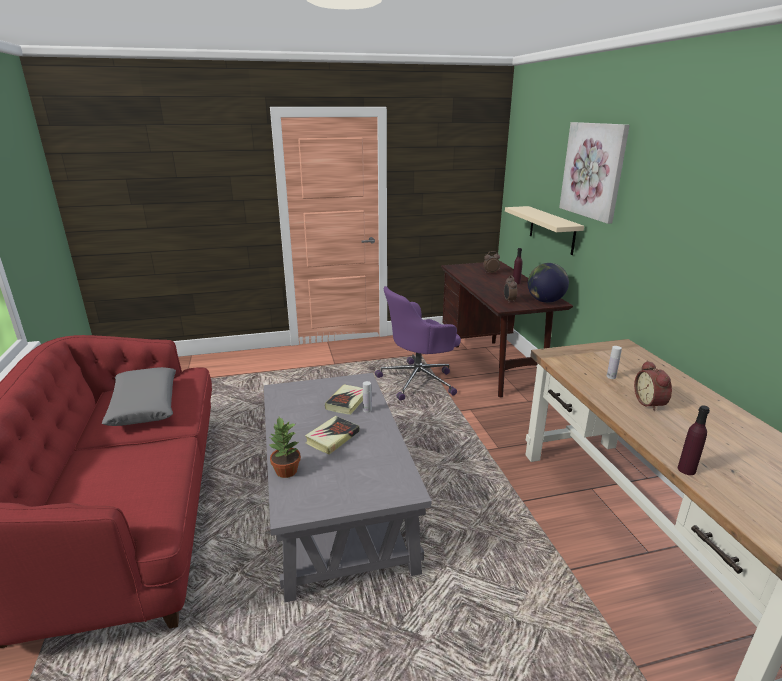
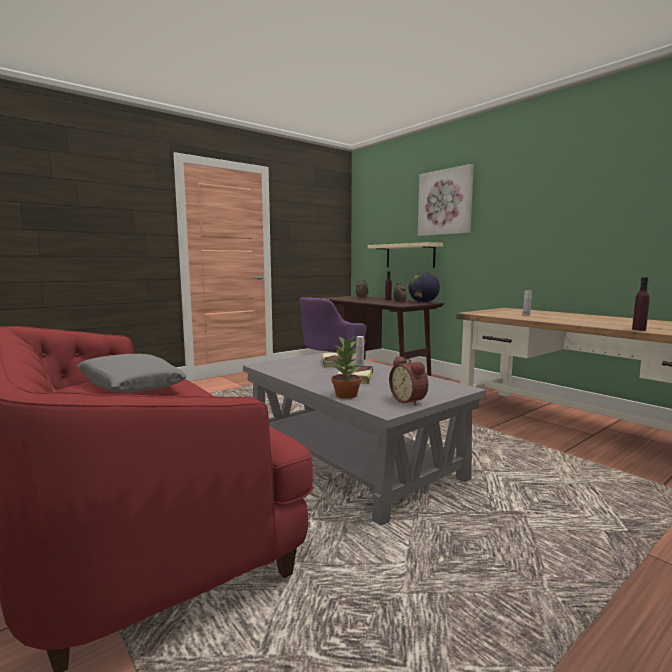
camera: 25 degrees left, 15 degrees down
(651, 403) = (568, 318): alarm clock -> alarm clock (409, 400)

